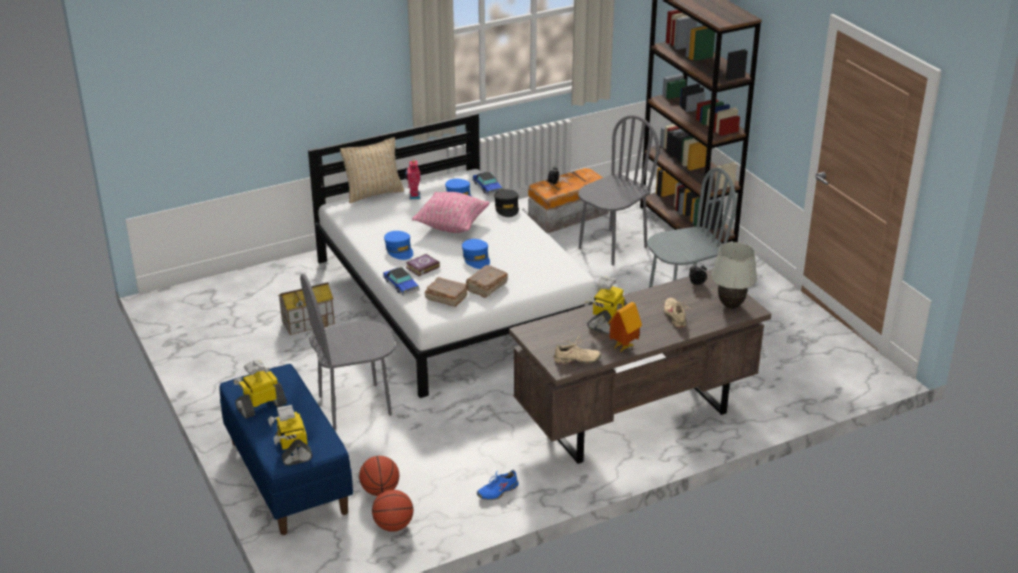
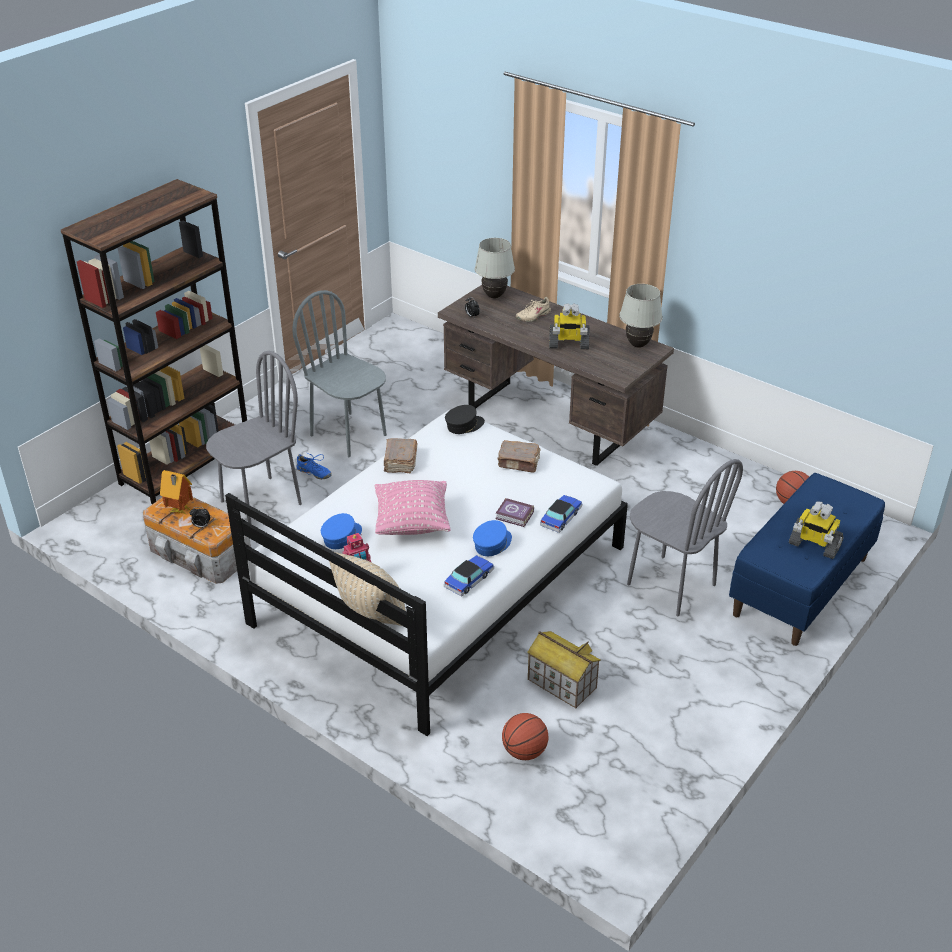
camera: 115 degrees left, 5 degrees up
(292, 449) = (844, 502): toy robot -> none
(380, 491) = (762, 525): basketball -> basketball (524, 751)
(446, 298) = (559, 481): brown book -> brown book (400, 462)
(476, 259) = (469, 485): blue cap -> none
(487, 187) = (304, 524): toy car -> toy car (469, 579)
(497, 491) = (701, 464): blue shoe -> blue shoe (314, 473)
(507, 208) = (345, 496): black cap -> black cap (464, 425)
(576, 360) = (638, 345): beige shoe -> white table lamp
(612, 247) = (261, 502): grey chair -> grey chair turned 120 degrees clockwise
(622, 346) = (598, 330): toy house -> toy house (179, 511)

